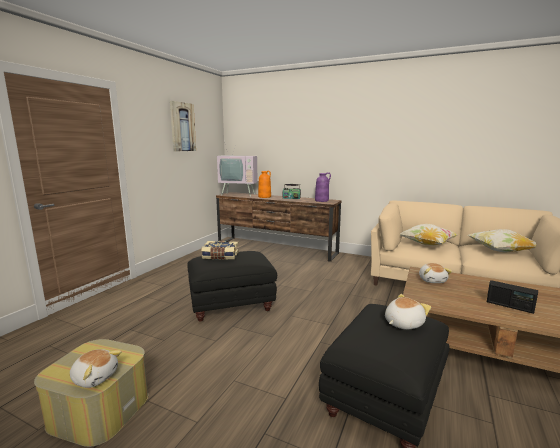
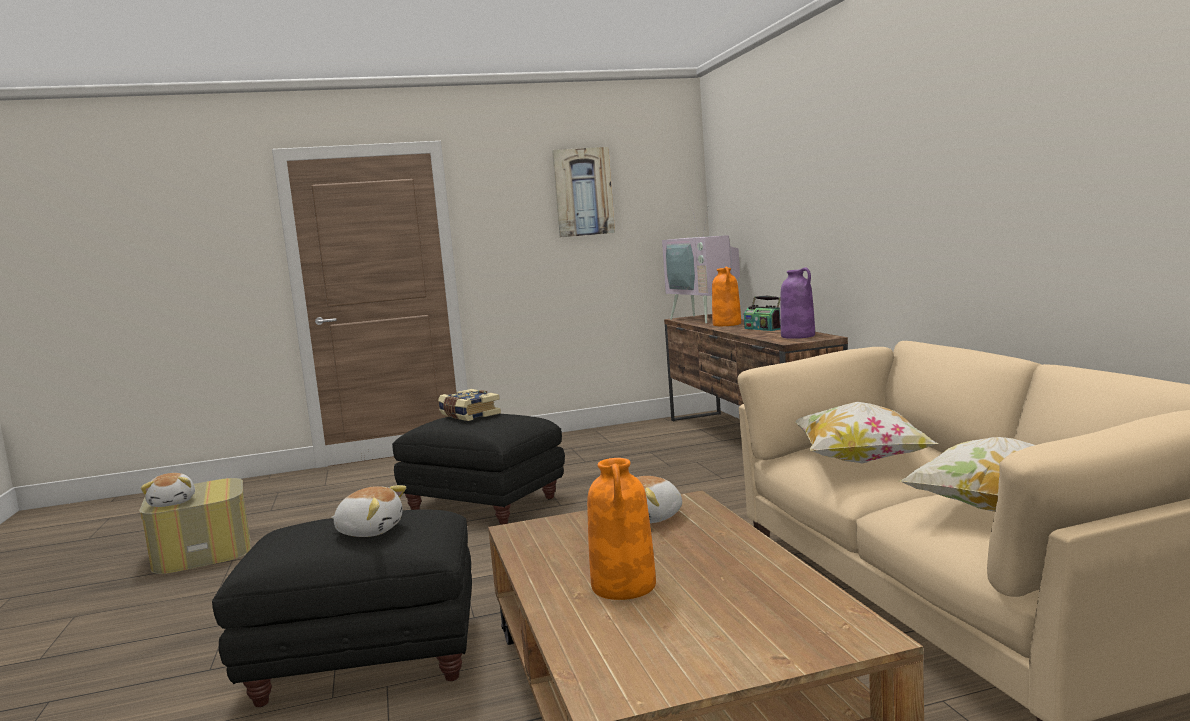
camera: 50 degrees right, 5 degrees down
(509, 306) = (624, 586): radio -> orange vase

